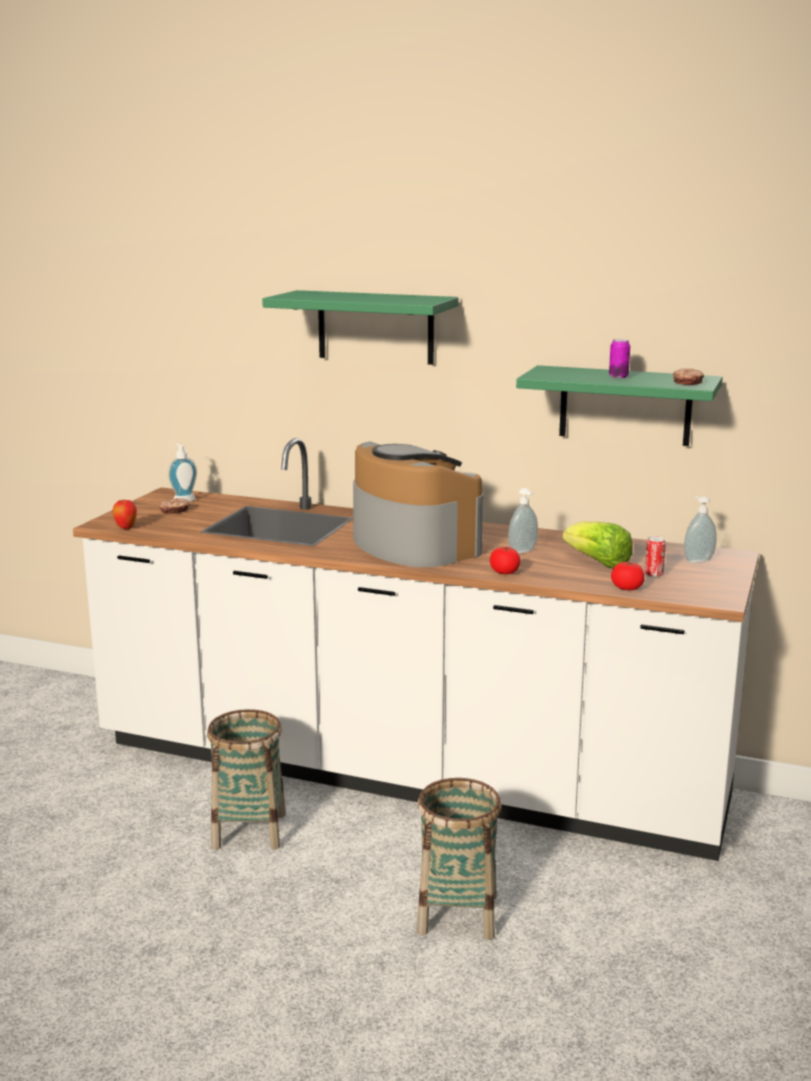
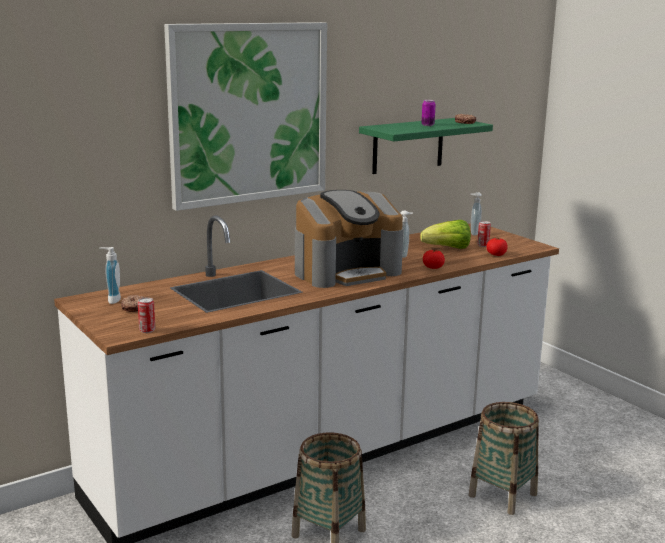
camera: 55 degrees left, 0 degrees up
(126, 528) = (147, 330): apple -> can
(375, 327) = (249, 113): green shelf -> picture
(412, 544) = (346, 271): coffee machine -> coffee machine turned 150 degrees clockwise

